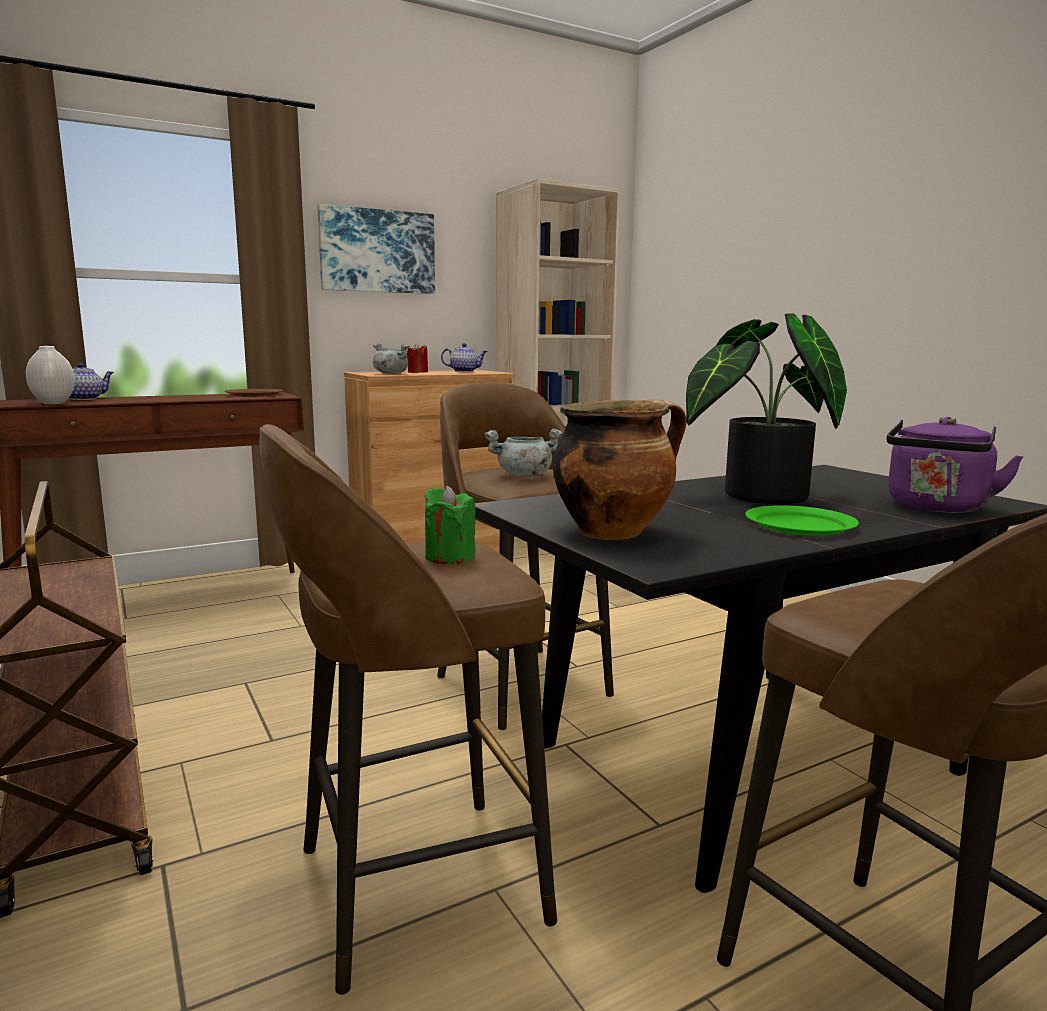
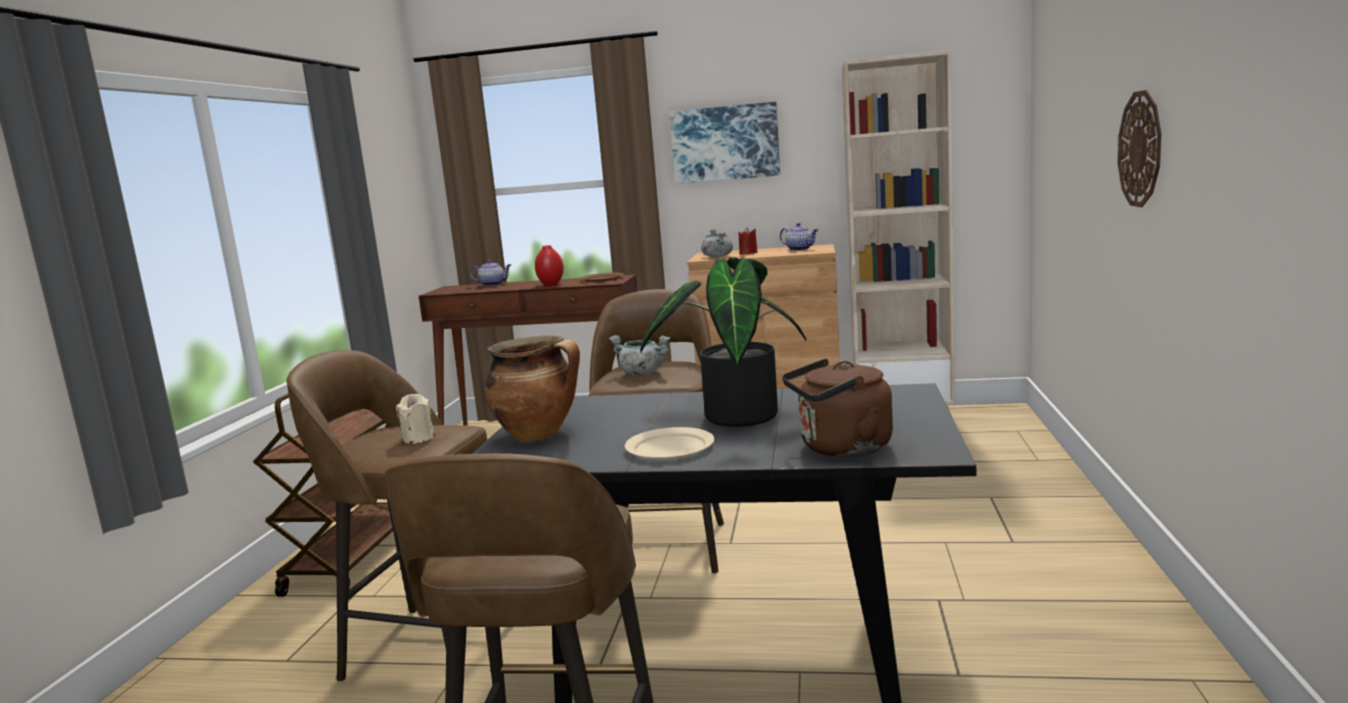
camera: 40 degrees right, 0 degrees up
(54, 403) = (464, 291): white vase -> none
(192, 398) = (551, 284): none -> red vase
(450, 557) = (418, 438): green candle -> beige candle
(799, 525) = (669, 447): green plate -> beige plate
(865, 279) = (1141, 149): none -> wall clock
(936, 508) = (840, 449): purple kettle -> brown kettle

